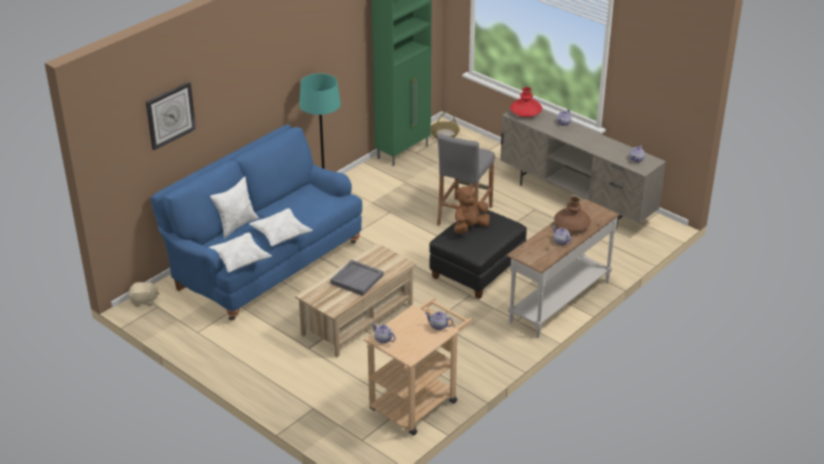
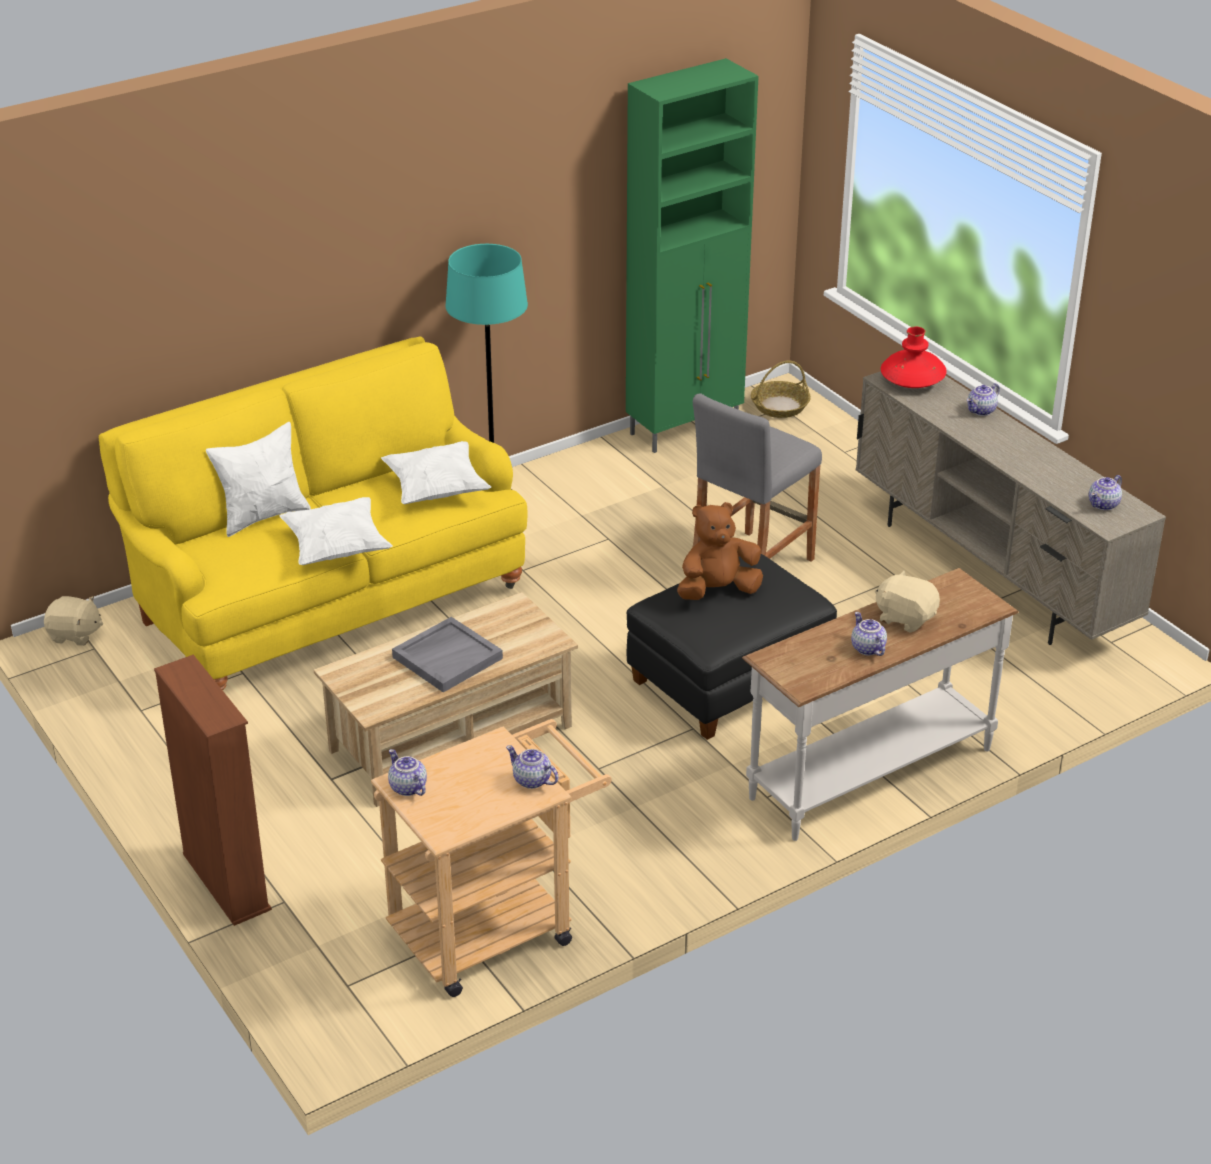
camera: 15 degrees right, 0 degrees up
(170, 115) = (149, 280): wall clock -> none
(240, 261) = (235, 585): white pillow -> white pillow (436, 490)
(264, 263) = (327, 598): blue sofa -> yellow sofa
(281, 405) = (226, 882): none -> brown bookcase
(571, 225) = (905, 618): brown vase -> beige plush toy

